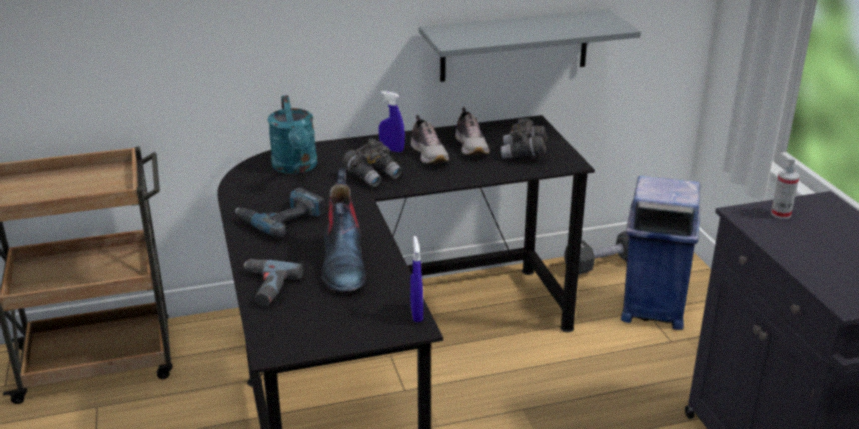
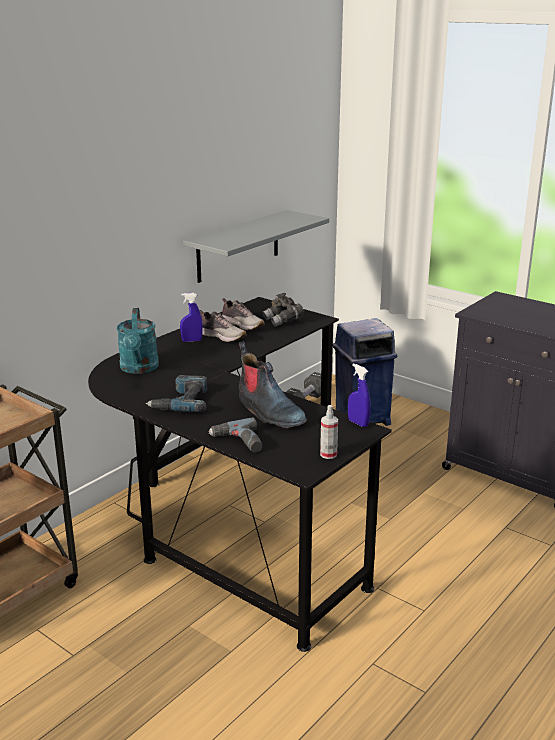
camera: 35 degrees left, 5 degrees down
(296, 167) = (139, 369): turquoise watering can -> turquoise watering can turned 45 degrees clockwise
(373, 175) = (204, 358): grey binoculars -> none
(780, 214) = (490, 308): spray bottle -> spray bottle (328, 454)

